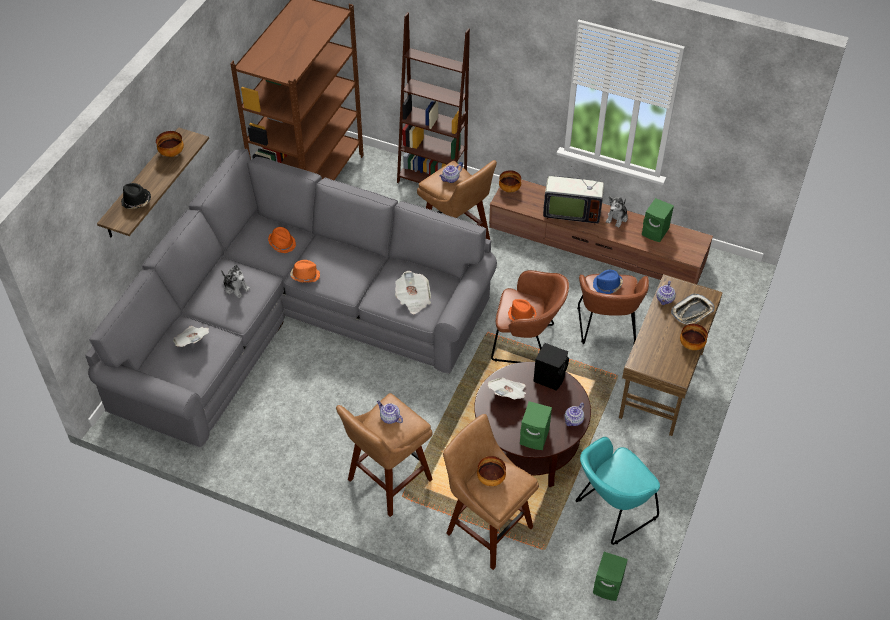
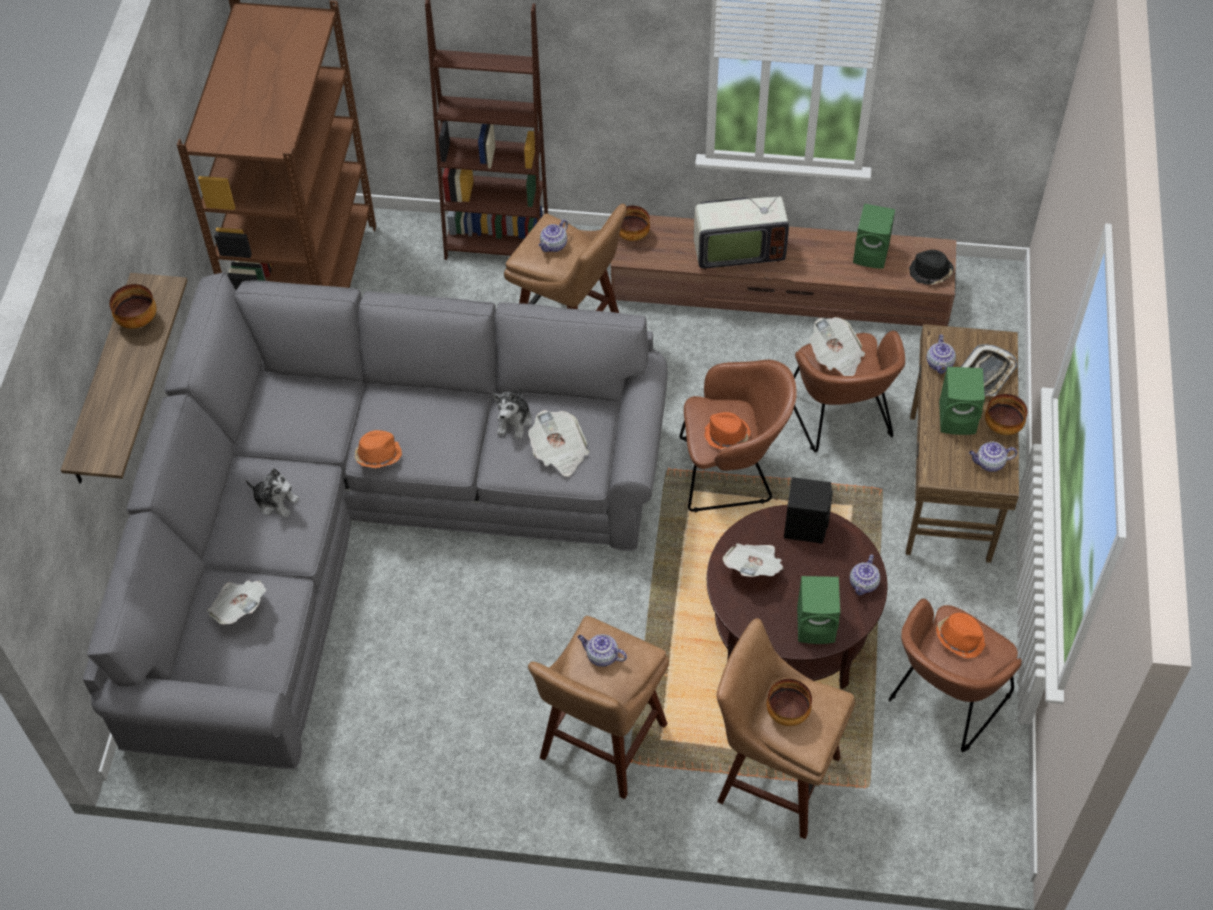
camera: 15 degrees left, 5 degrees up
(136, 201) = (112, 416): black hat -> black hat (930, 272)
(282, 243) = (322, 410): orange hat -> orange hat (960, 638)
(607, 285) = (836, 357): blue hat -> newspaper
(609, 586) = (979, 817): green speaker -> green speaker (959, 418)
(611, 510) = (943, 700): turquoise armchair -> brown armchair
(617, 218) = (808, 244): plush toy -> plush toy (514, 421)
(674, 365) = (989, 463): none -> teapot

